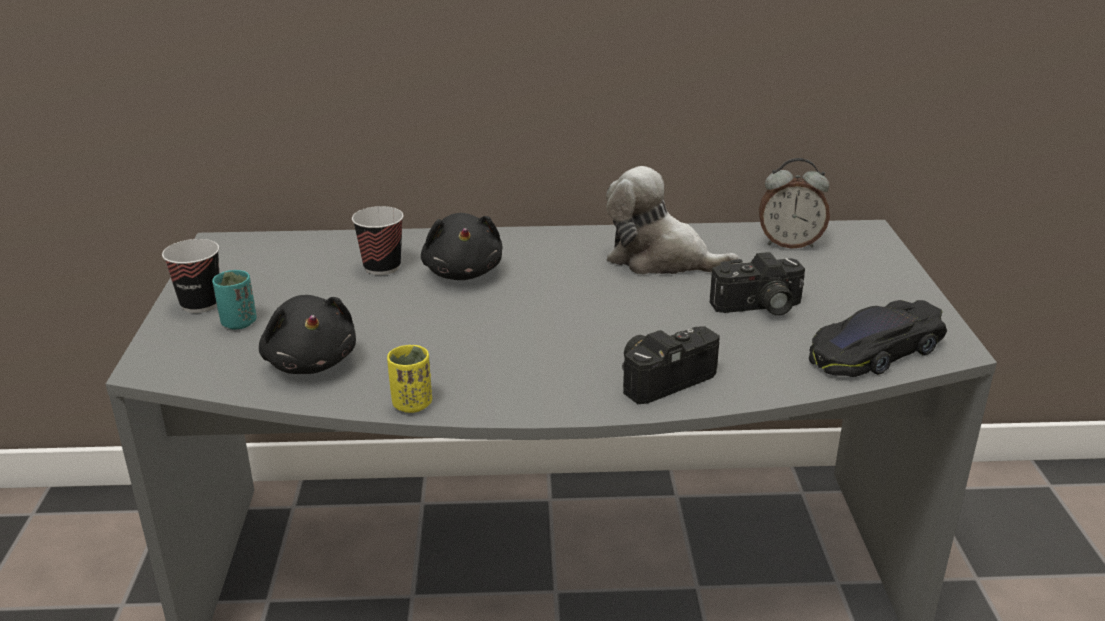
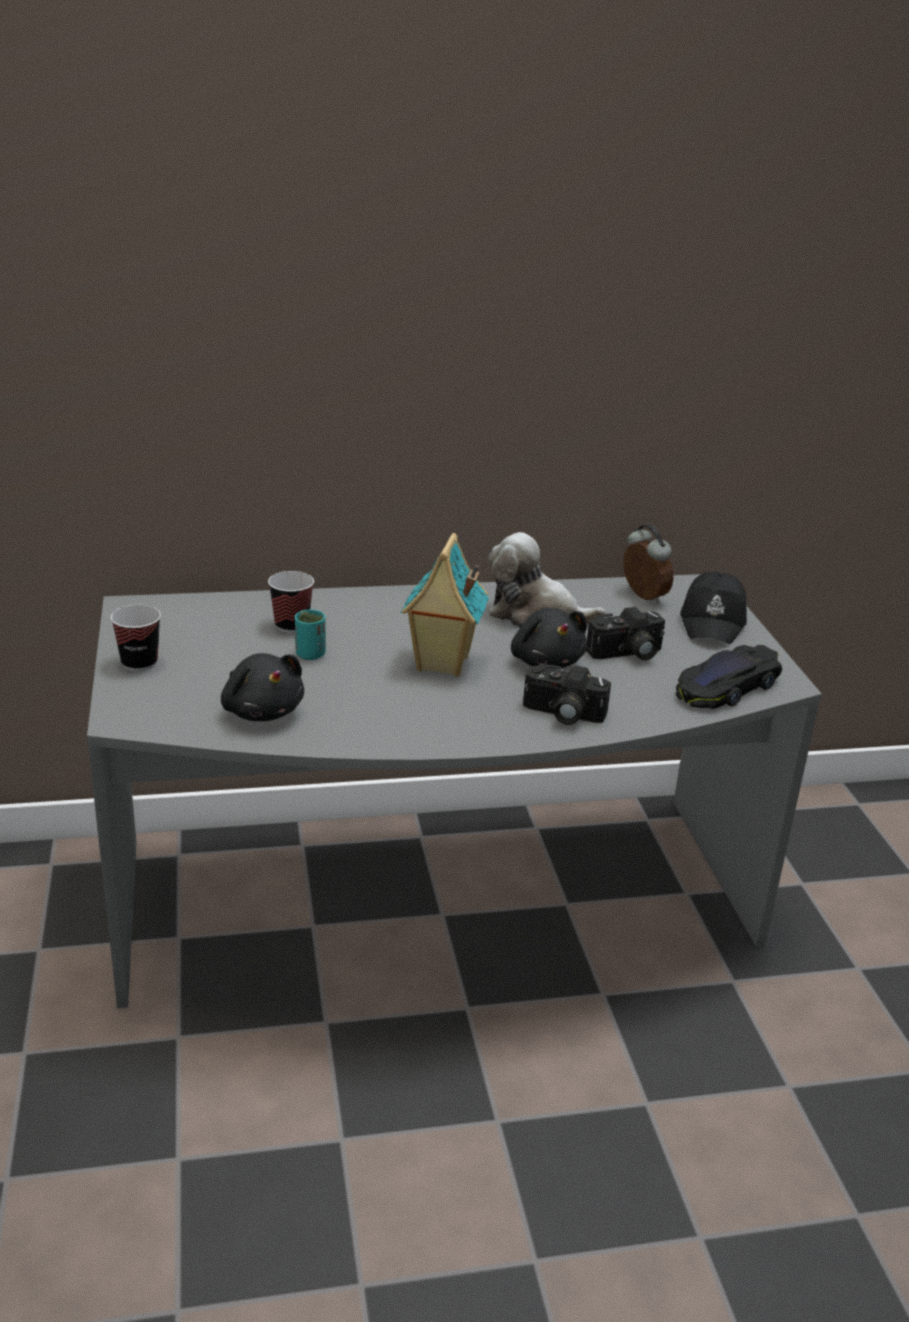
camera: 10 degrees left, 0 degrees up
(238, 323) = (182, 679): turquoise cup -> turquoise cup (310, 654)
(412, 404) = (362, 743): yellow cup -> none
(463, 272) = (366, 629): black plush toy -> black plush toy (546, 661)
(535, 314) = (441, 664): none -> toy house
(663, 377) = (562, 714): camera -> camera turned 120 degrees counterclockwise
(789, 243) = (642, 597): alarm clock -> alarm clock turned 120 degrees counterclockwise
(870, 272) = (713, 621): none -> black cap

